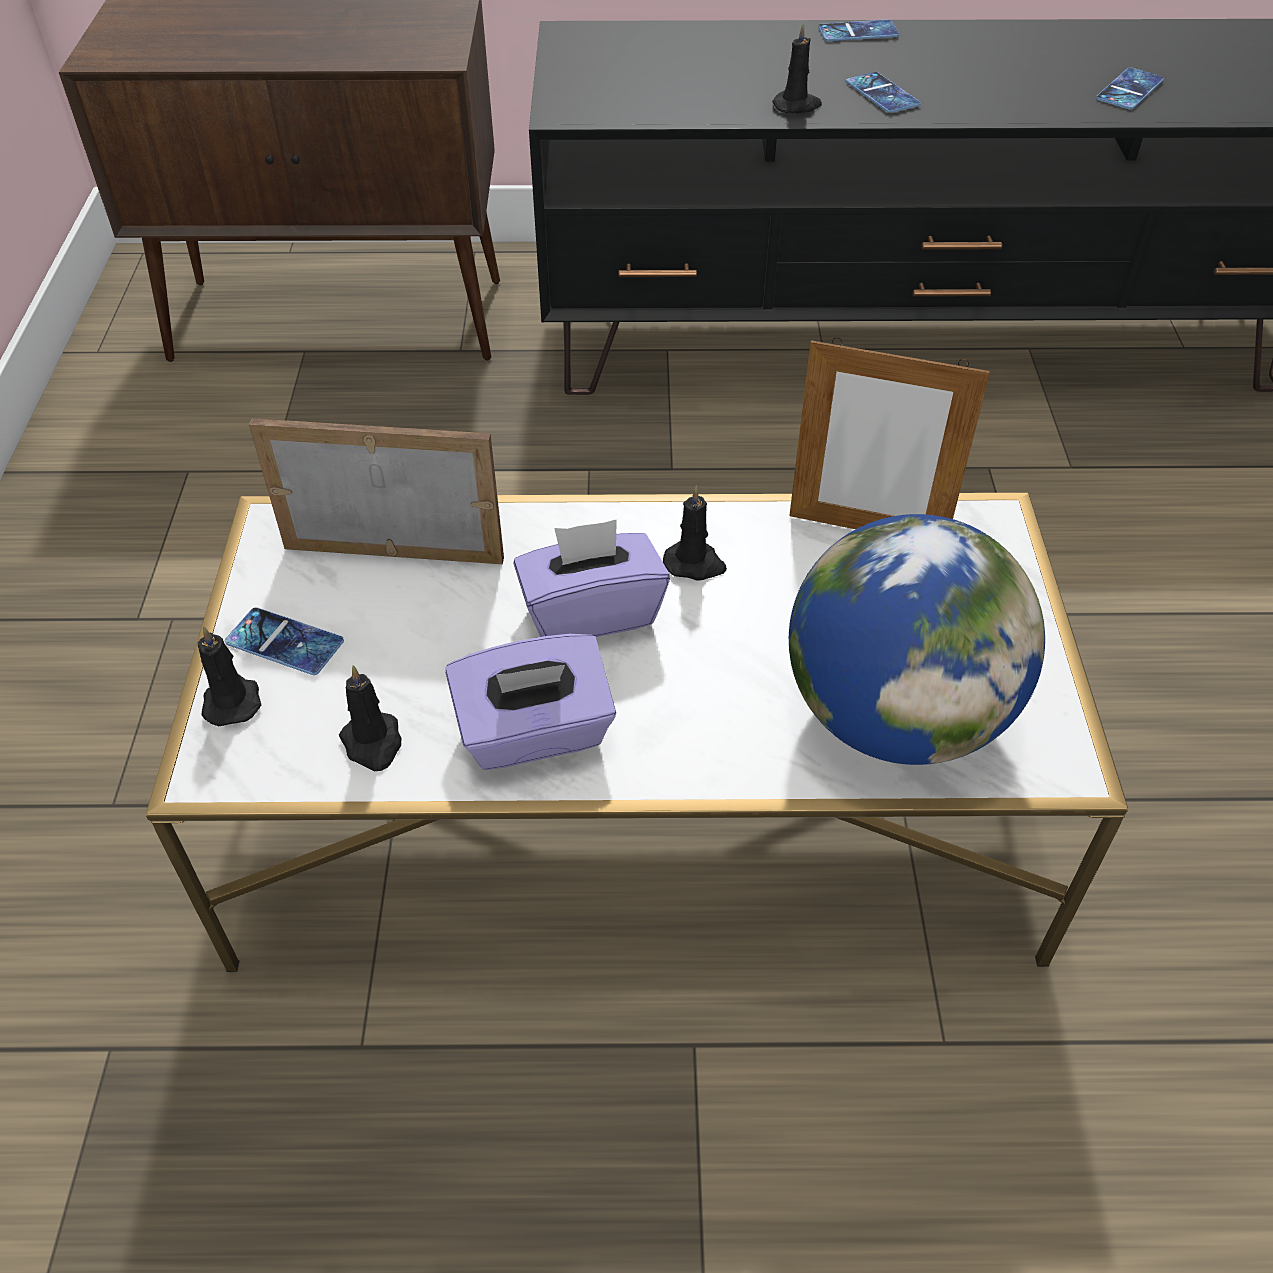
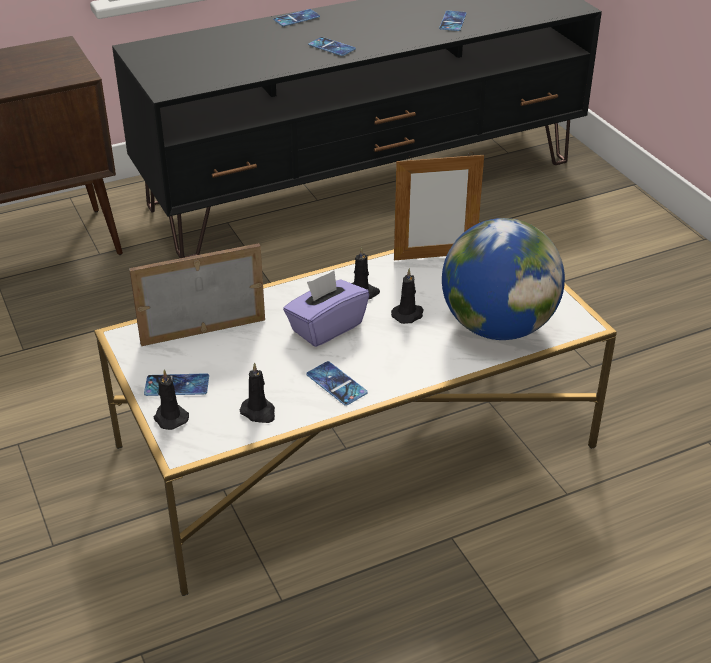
camera: 25 degrees left, 10 degrees down
(535, 733) = (336, 384): purple tissue box -> phone
(797, 106) = (292, 62): black candle -> black candle (408, 314)

